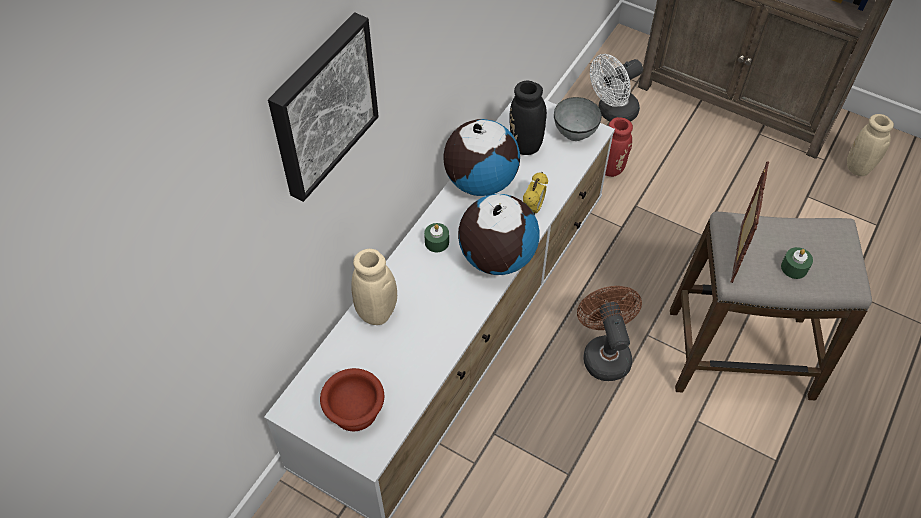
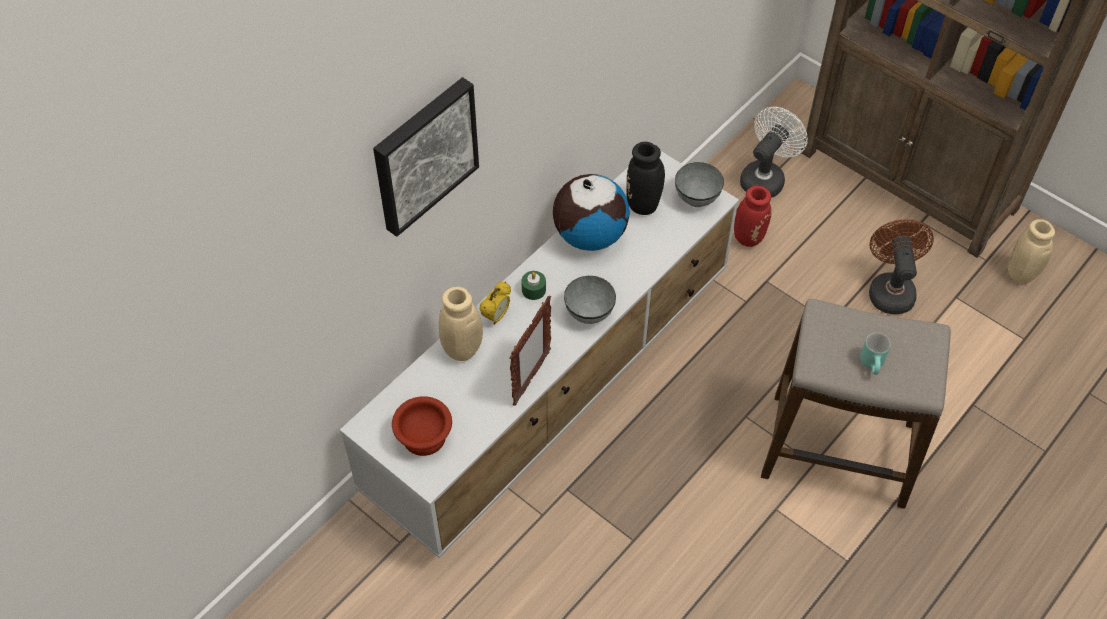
camera: 10 degrees right, 0 degrees up
(496, 257) = (588, 313): globe -> grey bowl
(533, 208) = (636, 270): alarm clock -> alarm clock (496, 316)
(604, 353) = (697, 427): brown fan -> brown fan (890, 289)
(612, 113) = (765, 177): white fan -> white fan turned 150 degrees clockwise
(735, 254) = (818, 343): picture frame -> picture frame (531, 378)
(794, 268) = (874, 365): green candle -> turquoise mug

